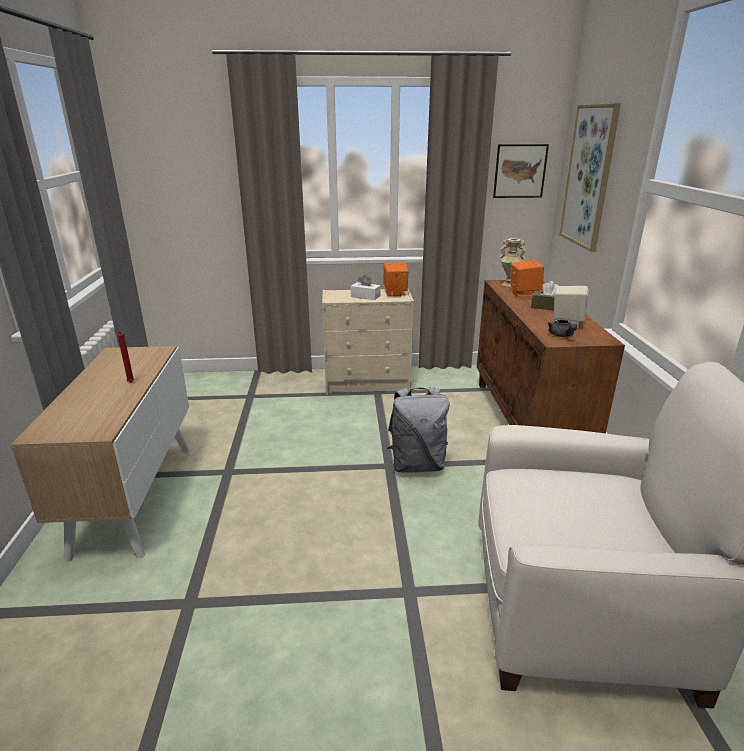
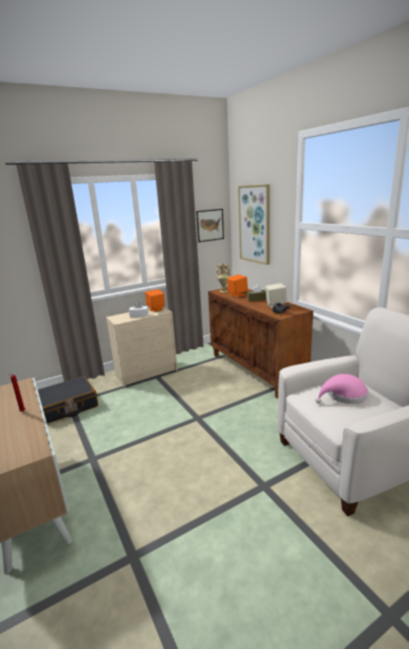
camera: 25 degrees left, 5 degrees down
(245, 399) = (68, 406): none -> black suitcase
(417, 465) = (213, 412): grey backpack -> none
(578, 500) = (344, 395): none -> pink hat

